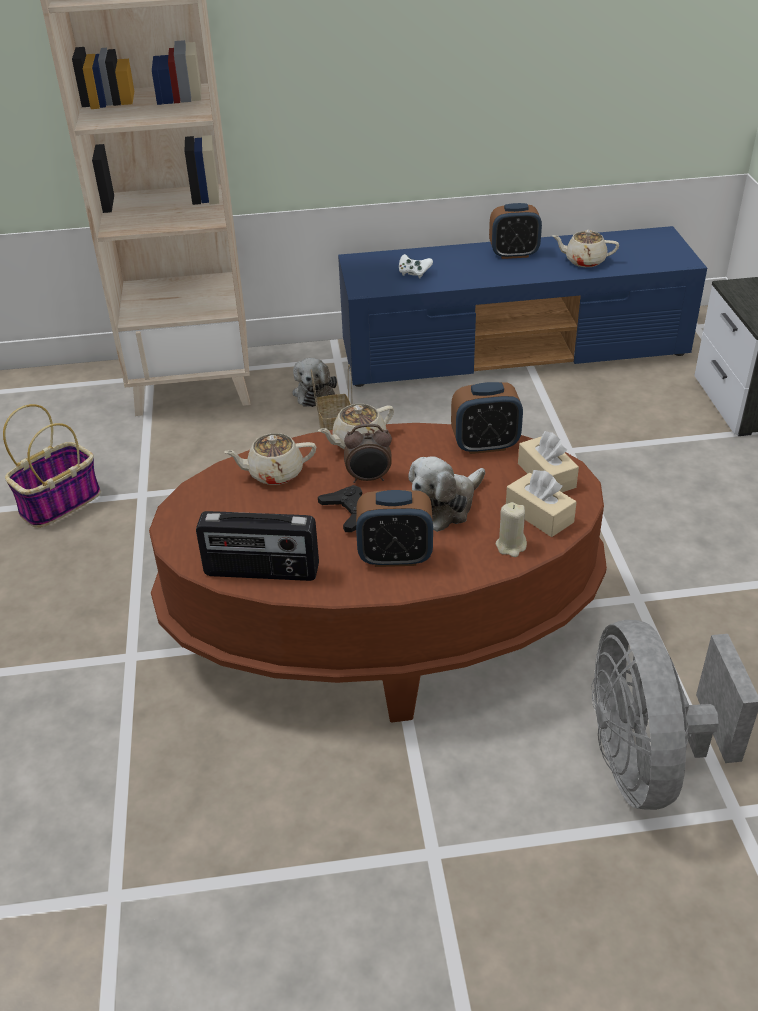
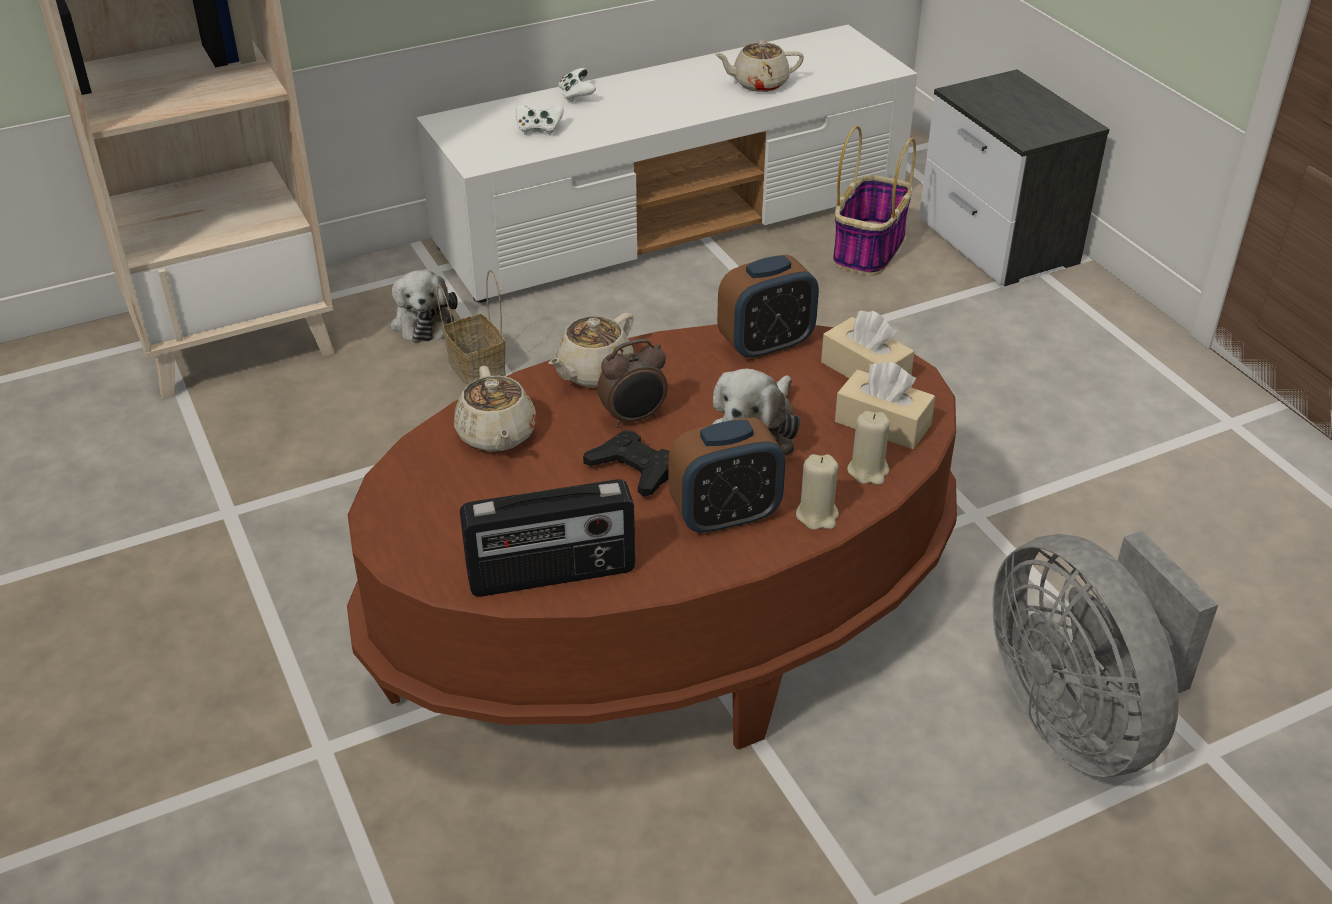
camera: 20 degrees left, 0 degrees up
(60, 502) = (102, 548): basket -> basket (869, 249)
(274, 473) = (496, 435): beige teapot -> beige teapot turned 75 degrees counterclockwise
(451, 253) = (576, 96): none -> white game controller
(458, 569) = (817, 515): none -> beige candle
(513, 254) = (662, 86): alarm clock -> none
(515, 350) = (674, 218): blue tv stand -> white tv stand

